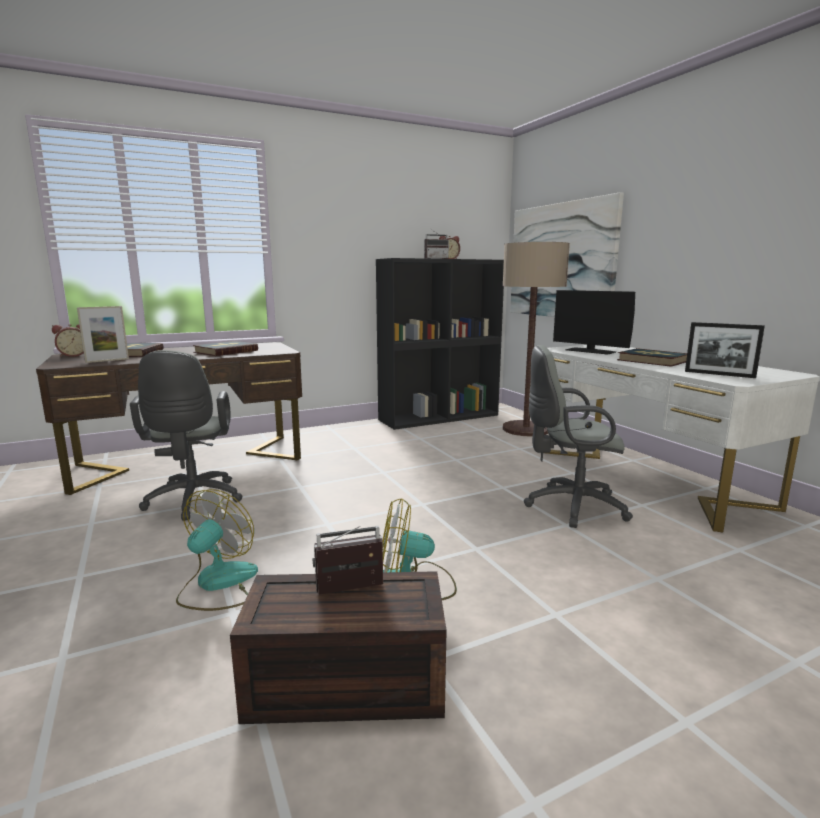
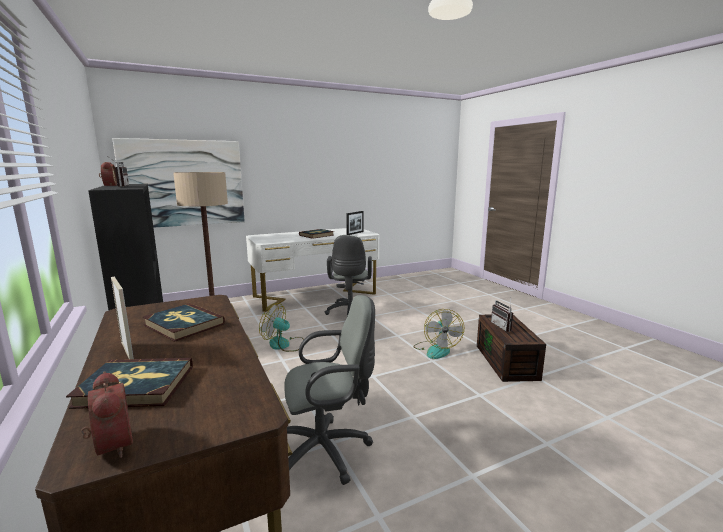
camera: 90 degrees left, 0 degrees up
(107, 360) = (221, 385): picture frame -> picture frame (127, 351)
(217, 584) = (457, 405): fan -> fan (284, 345)
(590, 351) = (278, 239): monitor -> none

